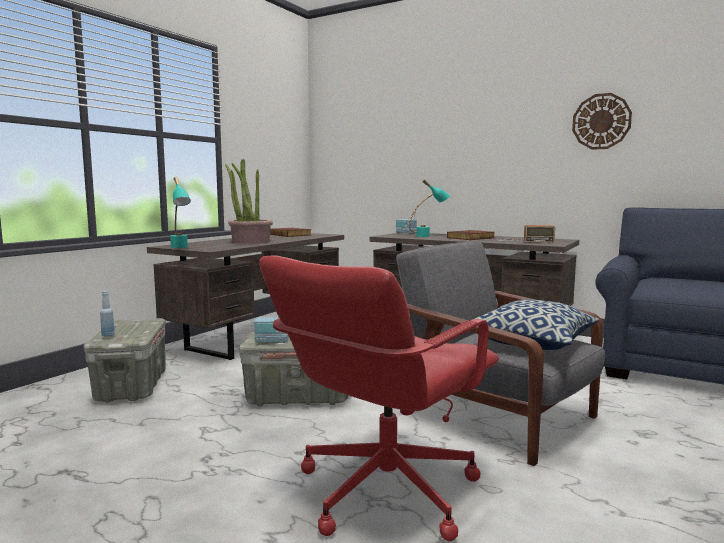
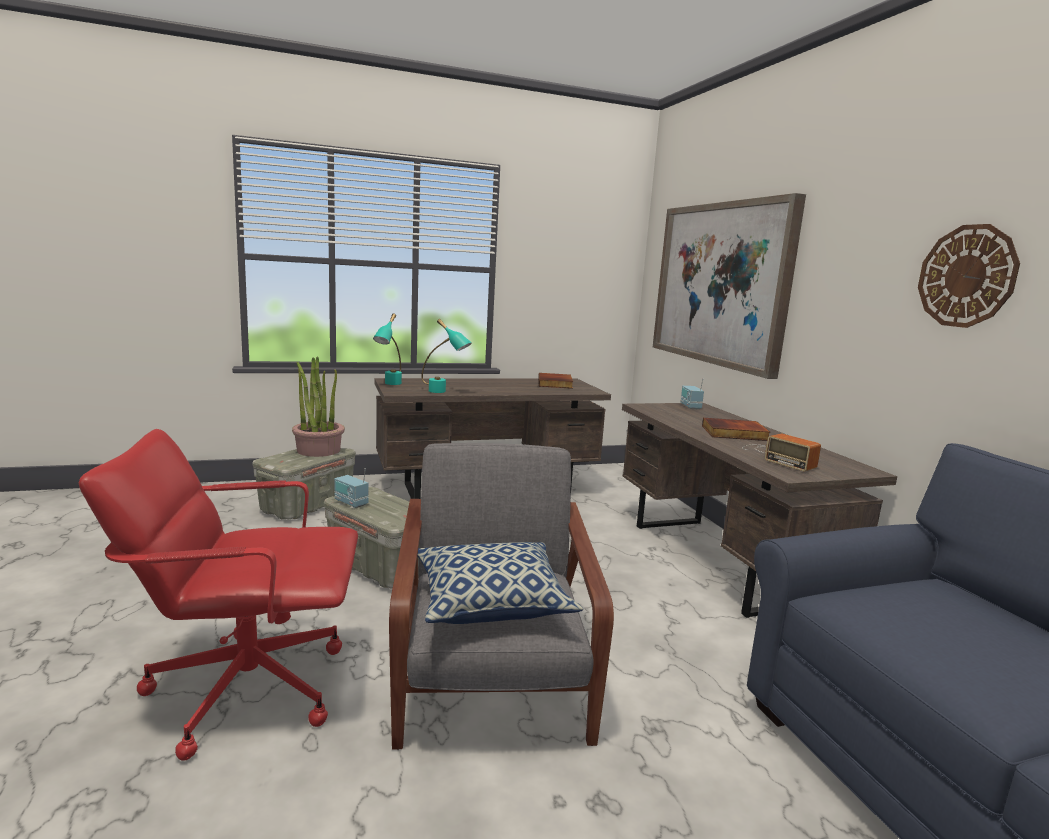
camera: 40 degrees right, 5 degrees up
(108, 335) = (280, 456): blue bottle -> none
(250, 241) = (474, 387): potted plant -> potted plant (318, 450)
(403, 145) = (720, 284): none -> picture
(429, 236) = (696, 417): turquoise table lamp -> turquoise table lamp (444, 392)

